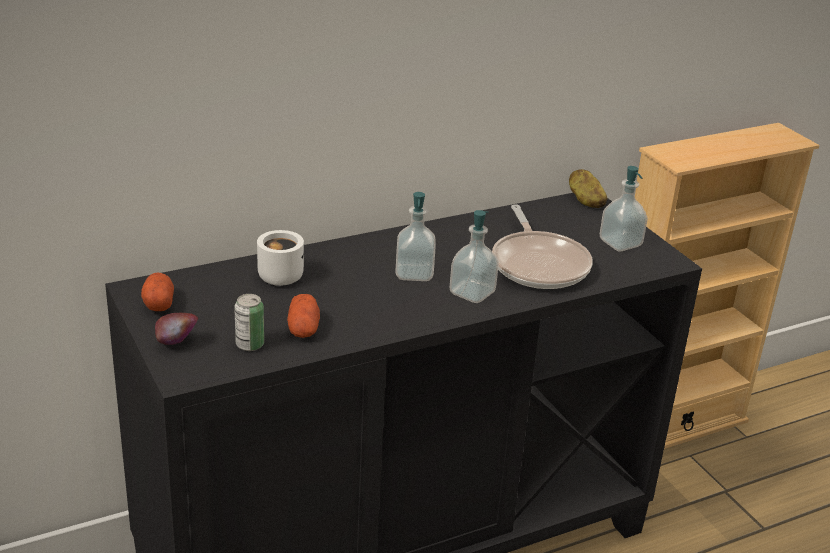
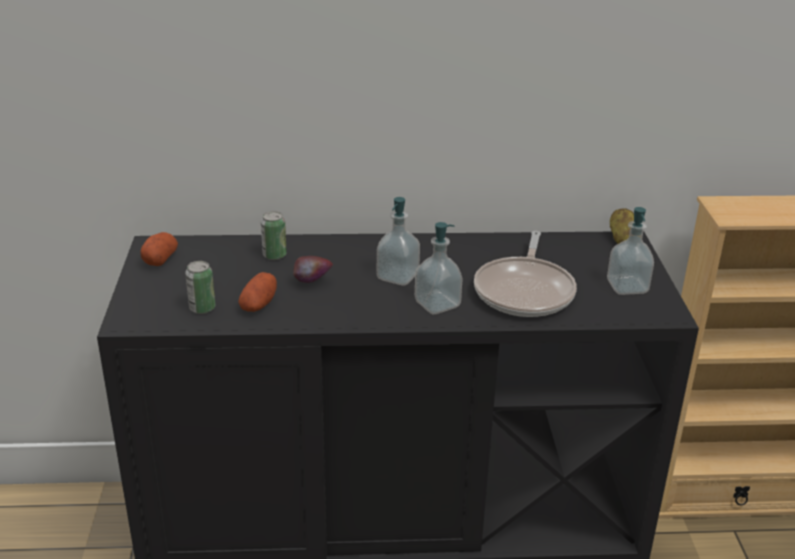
camera: 25 degrees right, 0 degrees up
(177, 343) = (146, 295): apple -> apple (312, 283)
(276, 276) = (274, 255): white mug -> can

